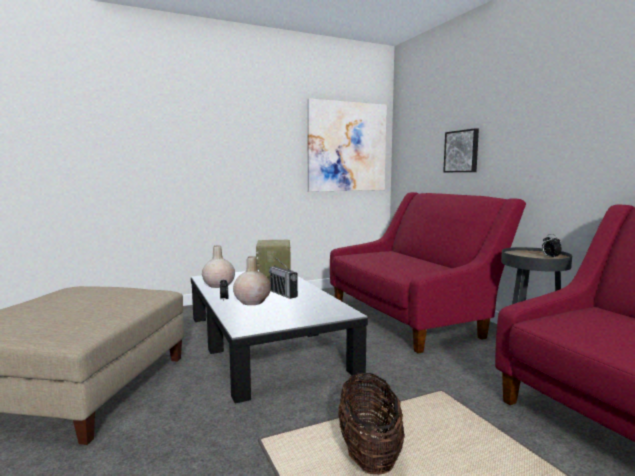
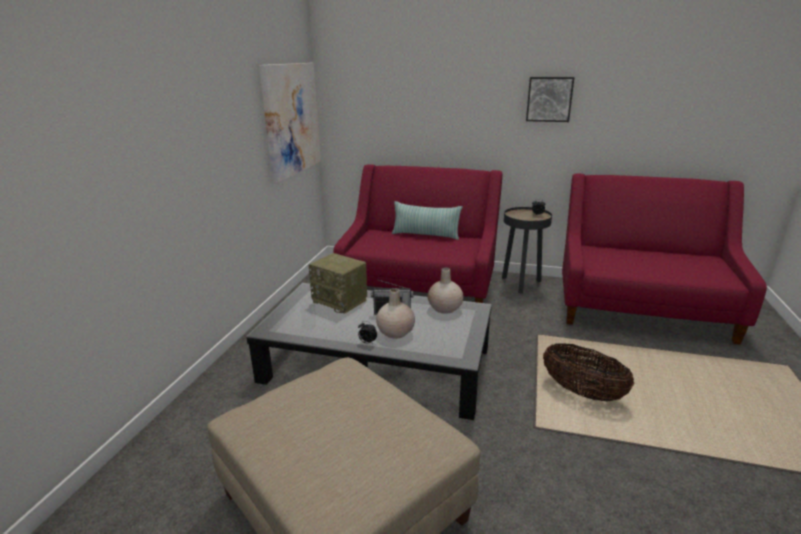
camera: 50 degrees left, 15 degrees up
(218, 285) = (313, 331): beige vase -> beige vase (444, 308)
(422, 260) = (425, 235): none -> pillow
(462, 151) = (426, 124): picture -> picture (549, 99)

